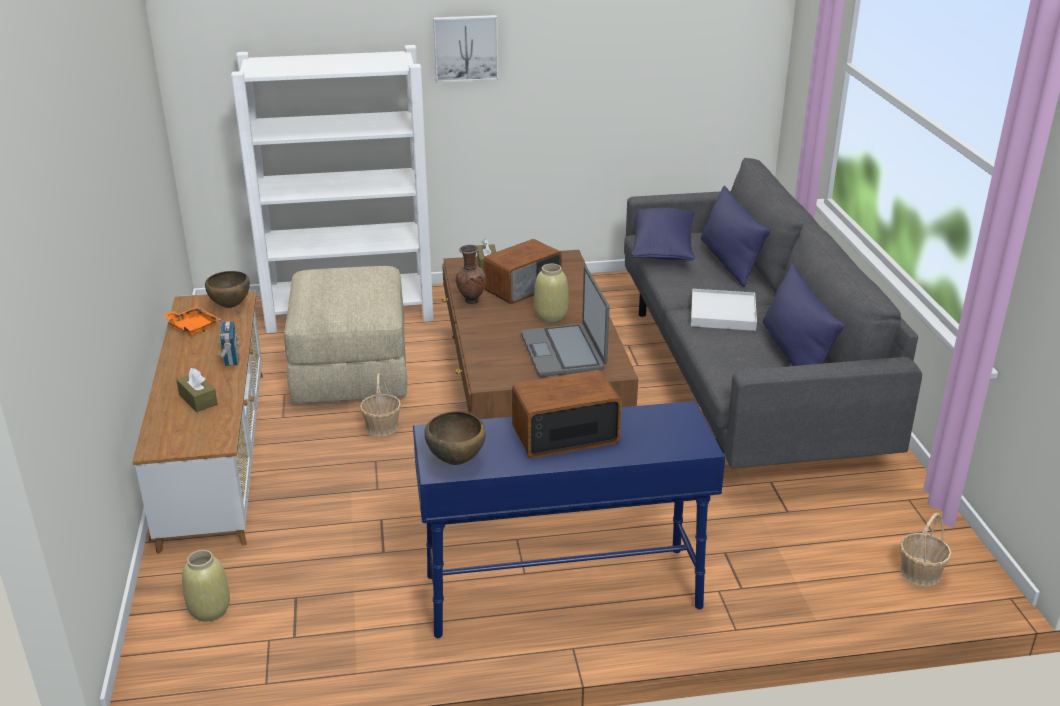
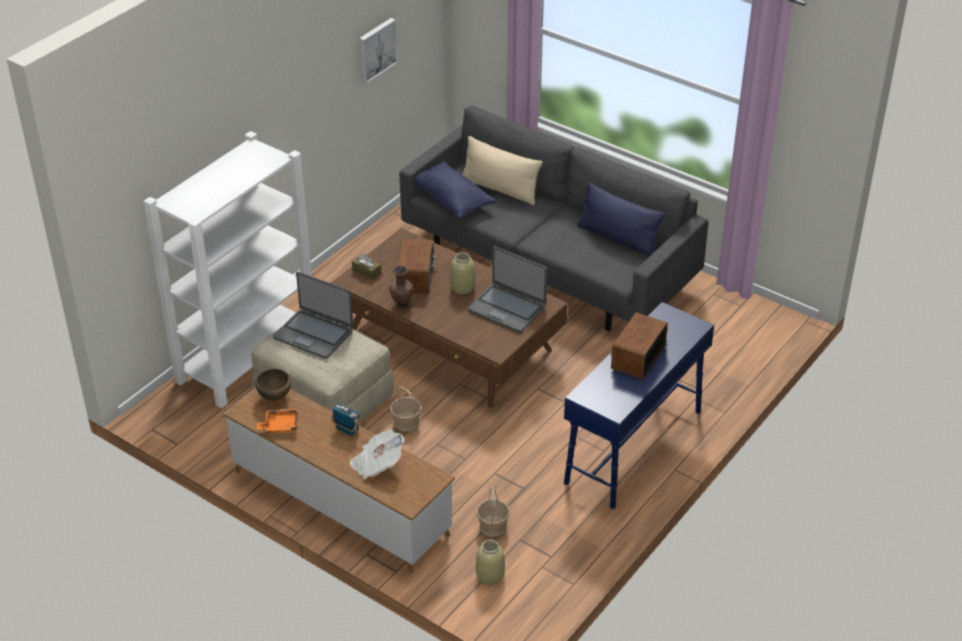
camera: 45 degrees left, 10 degrees up
(198, 399) = (377, 464): brown tissue box -> newspaper
(353, 282) = (314, 334): none -> laptop
(457, 461) = (615, 402): brown bowl -> none
(465, 48) = (274, 114): picture -> picture (376, 49)
(723, 313) = (550, 232): white tray -> none
(729, 261) = (500, 189): blue pillow -> beige pillow
(919, 573) = (760, 332): basket -> basket (492, 526)

